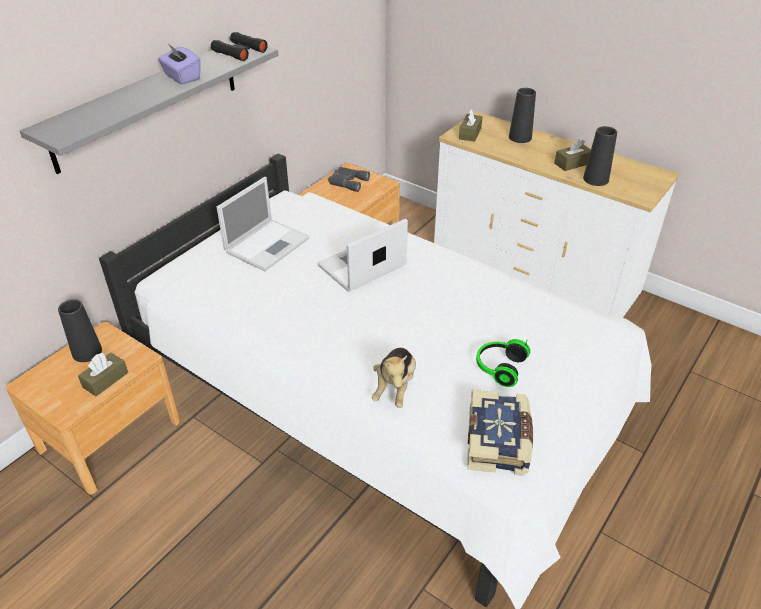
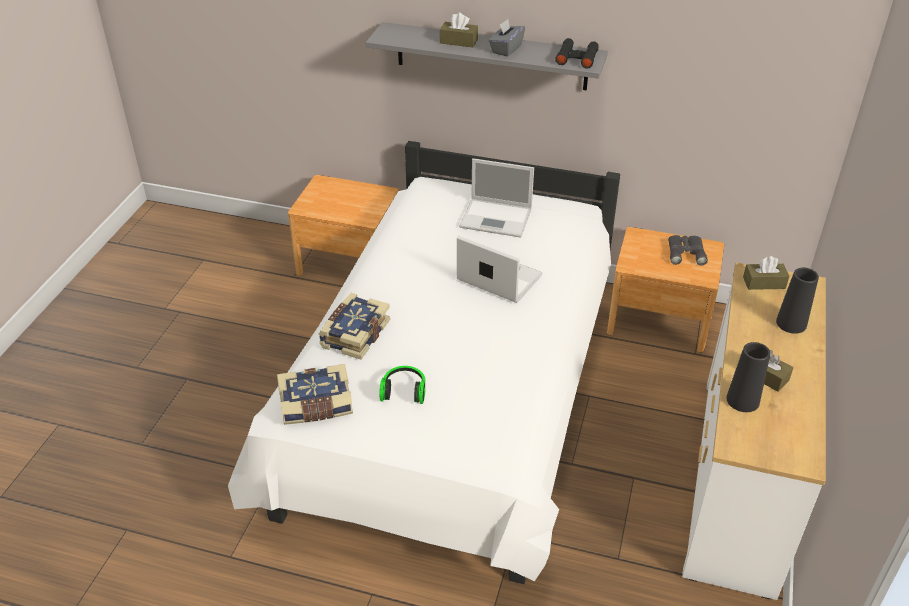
camera: 70 degrees right, 0 degrees up
(87, 352) = (363, 193): black vase -> none
(105, 380) = (339, 212): brown tissue box -> brown tissue box (458, 41)
(182, 77) = (506, 49): purple tissue box -> grey tissue box
(395, 387) = (354, 334): plush toy -> book

